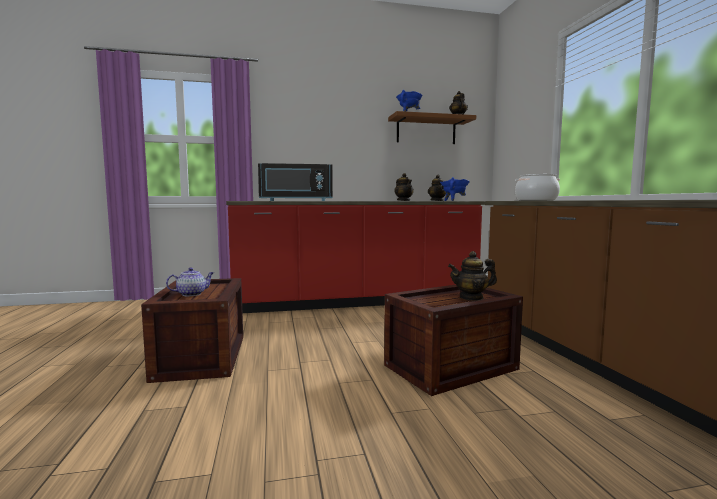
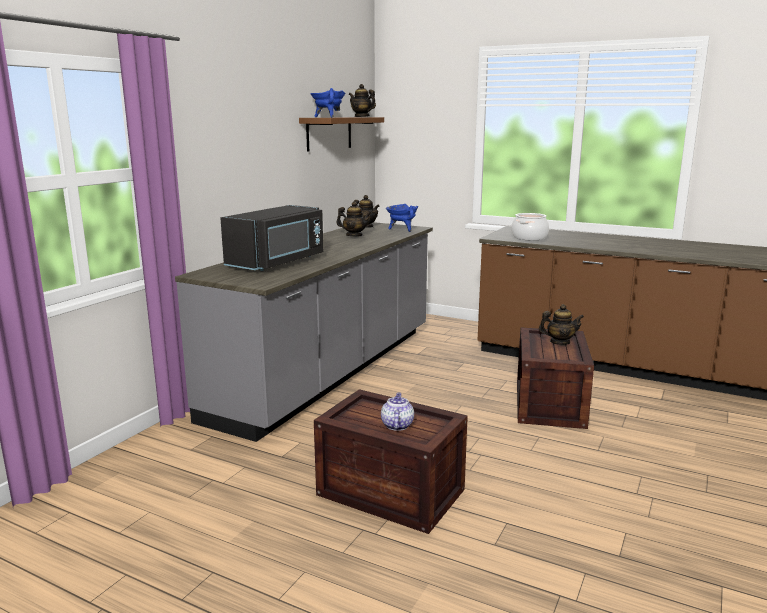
camera: 50 degrees left, 10 degrees up
(356, 301) = (329, 372): red counter -> grey counter
(471, 297) = (559, 342): teapot -> teapot turned 120 degrees counterclockwise

